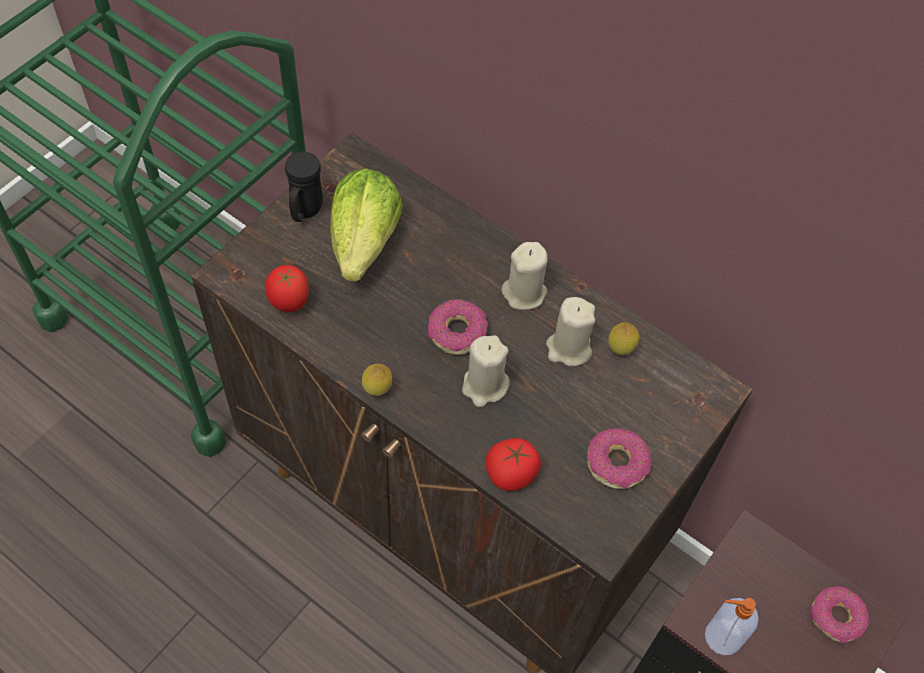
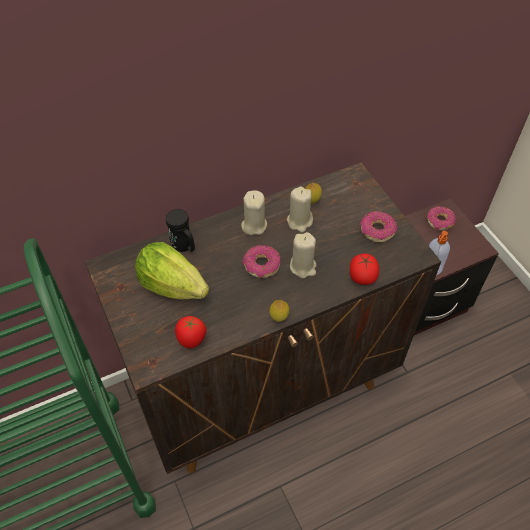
camera: 60 degrees left, 5 degrees down
(305, 212) = (129, 307): black mug -> black mug (184, 247)

